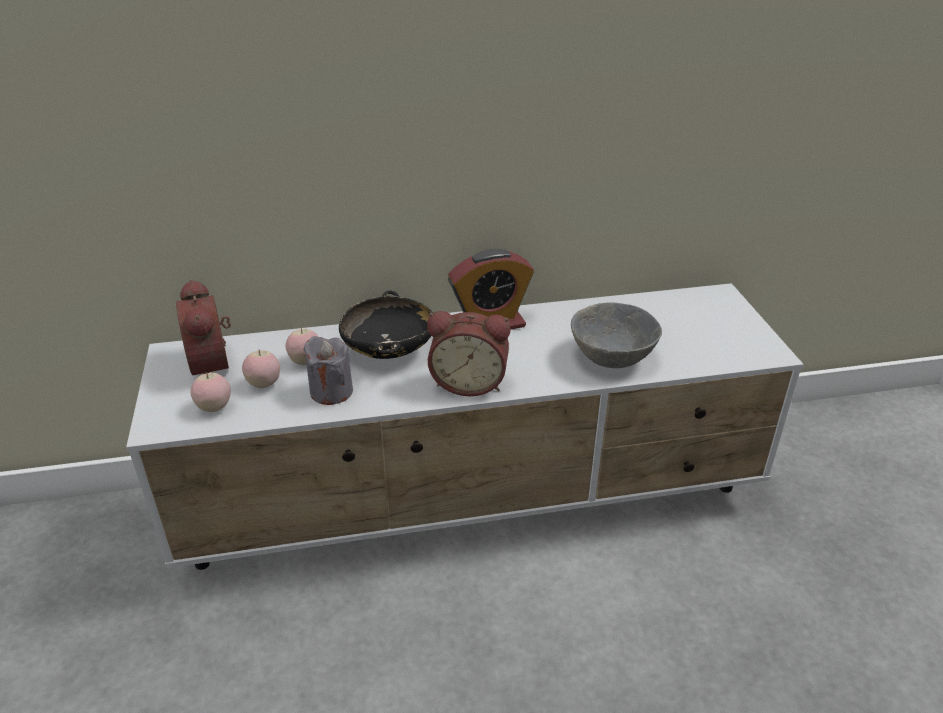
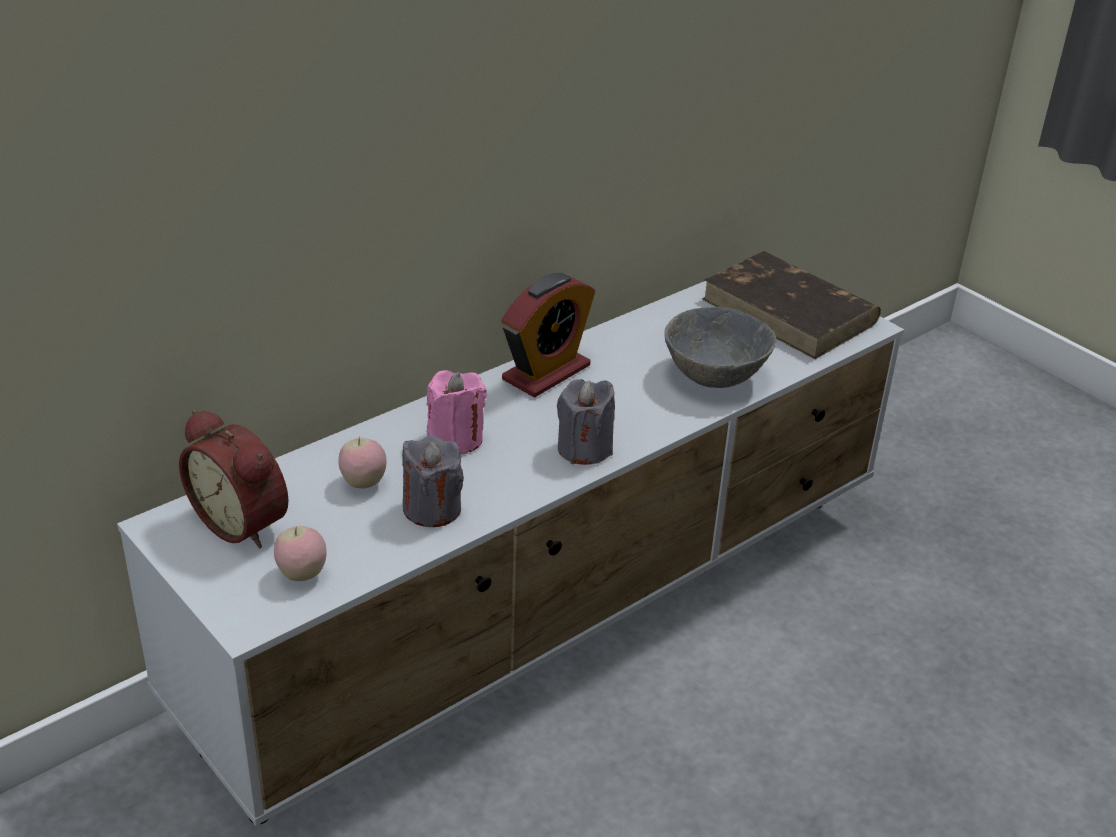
camera: 30 degrees left, 0 degrees up
(264, 384) = (337, 526): apple -> none
(389, 350) = (456, 439): black bowl -> pink candle
(469, 382) = (584, 449): alarm clock -> grey candle
(714, 327) = (790, 311): none -> brown book

